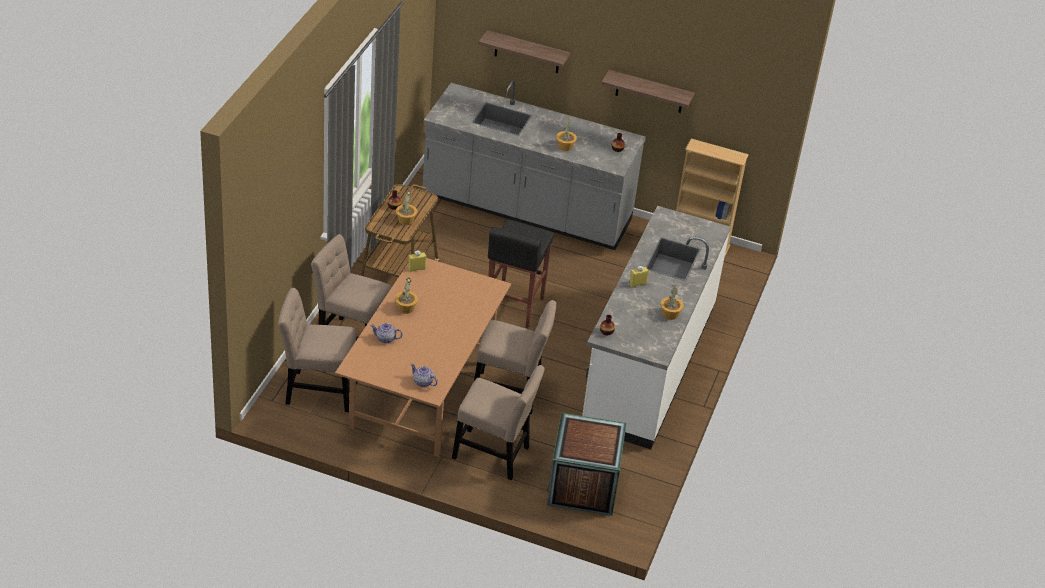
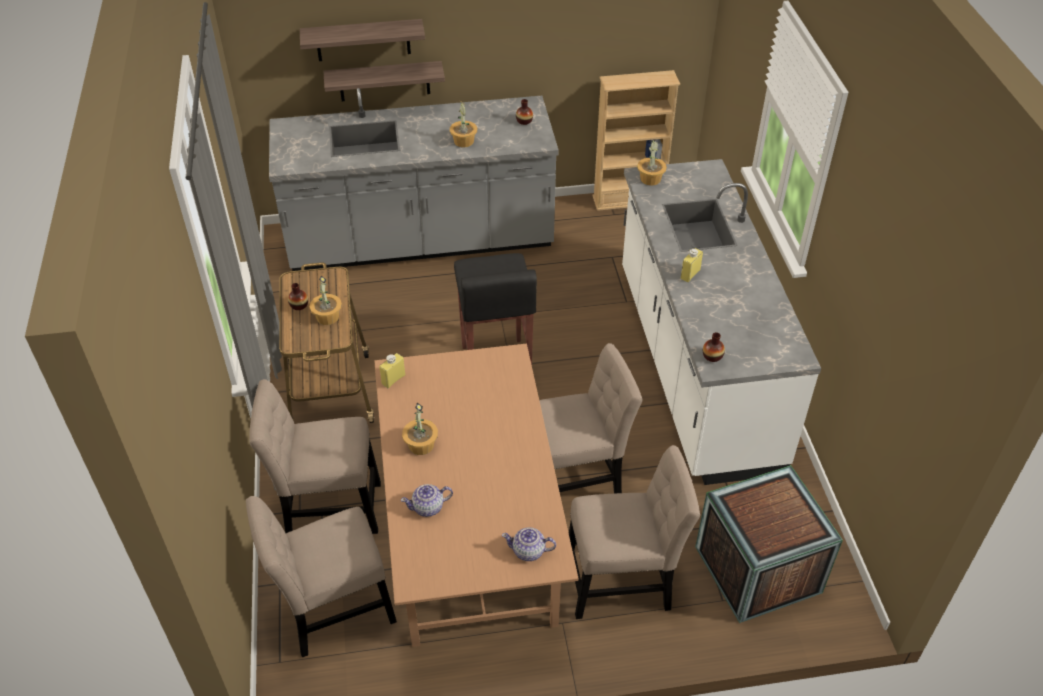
camera: 25 degrees left, 5 degrees up
(649, 92) = (537, 35): shelf -> shelf (384, 81)
(670, 314) = (760, 296): potted plant -> potted plant (650, 179)

